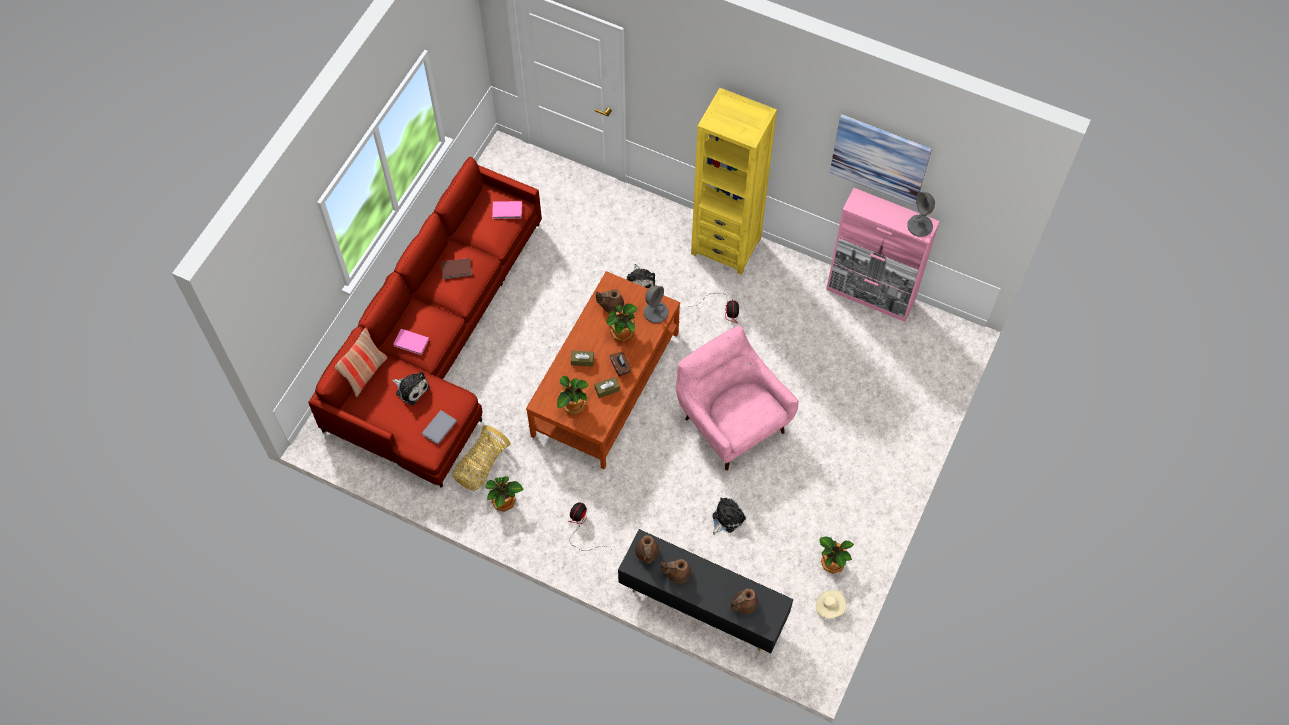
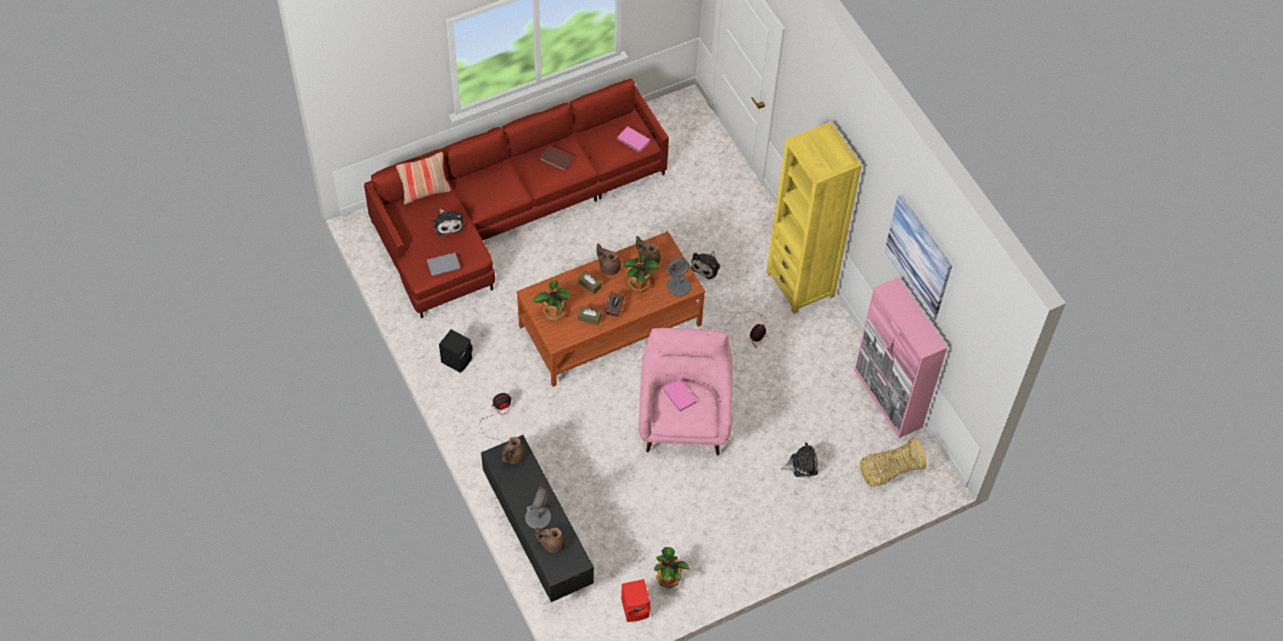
camera: 35 degrees right, 5 degrees down
(411, 343) = (476, 191): pink book -> pink book (679, 397)
(481, 466) = (463, 322): basket -> basket (889, 471)
(504, 502) = (457, 359): potted plant -> black speaker
(677, 573) = (522, 486): brown teapot -> brown teapot (609, 267)
(726, 518) = (614, 487): plush toy -> plush toy (802, 464)
(829, 606) = (636, 608): beige hat -> red speaker
(920, 226) = (926, 341): grey table lamp -> grey table lamp (538, 517)

